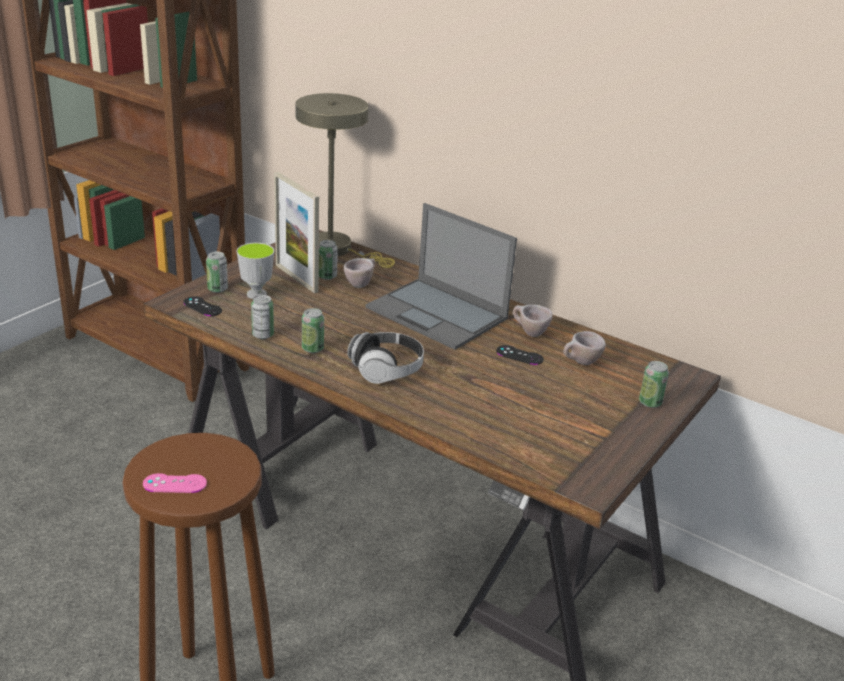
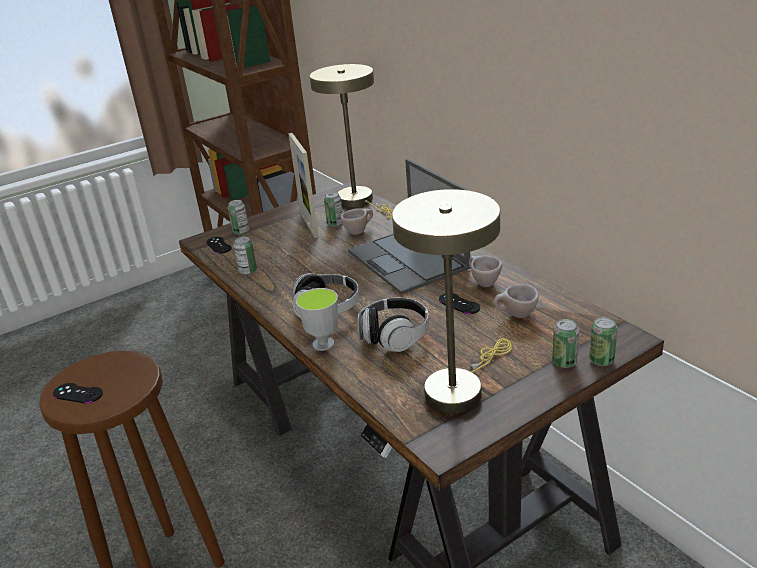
camera: 25 degrees right, 0 degrees up
(175, 484) = (78, 393): pink game controller -> black game controller
(256, 294) = (267, 237): cup -> cup (323, 344)
(312, 349) = (279, 285): can -> can (601, 360)
(477, 392) = (394, 336): none -> headphones
(571, 435) = (458, 388): none -> beige table lamp

